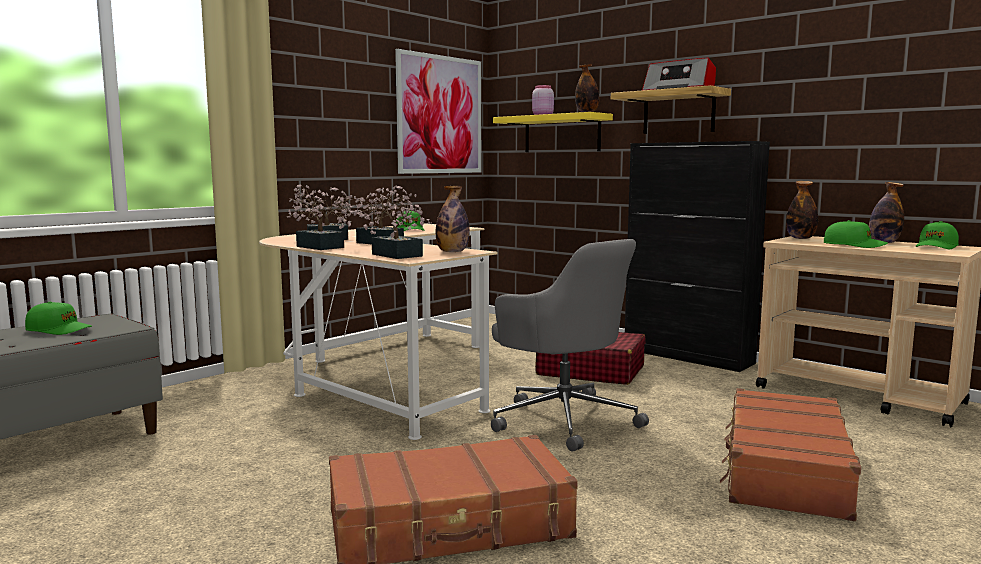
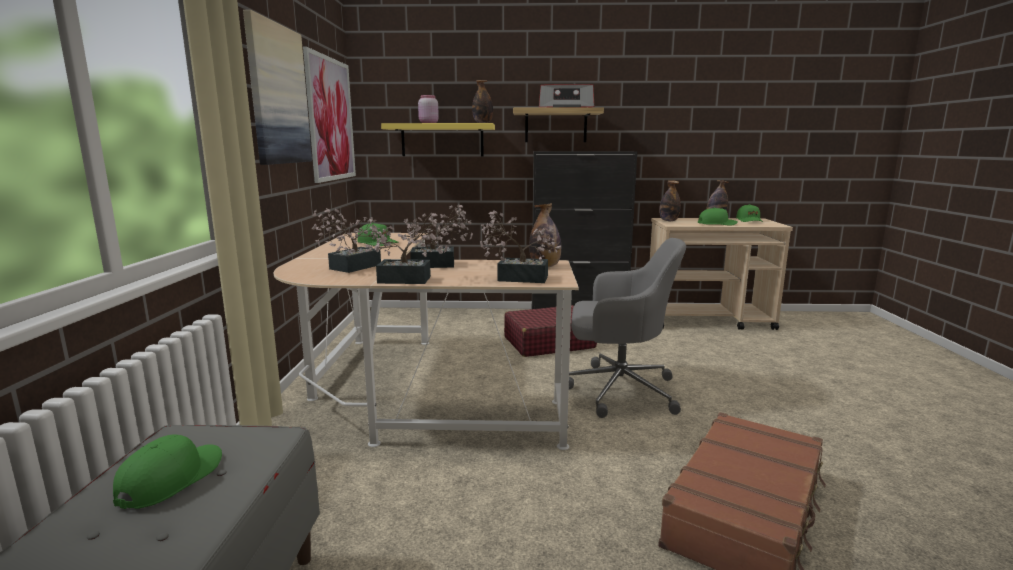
camera: 40 degrees left, 5 degrees up
(59, 329) = (171, 479): green cap -> green cap turned 45 degrees counterclockwise
(344, 93) = (277, 95): none -> picture
(784, 470) = (782, 383): brown suitcase -> none

